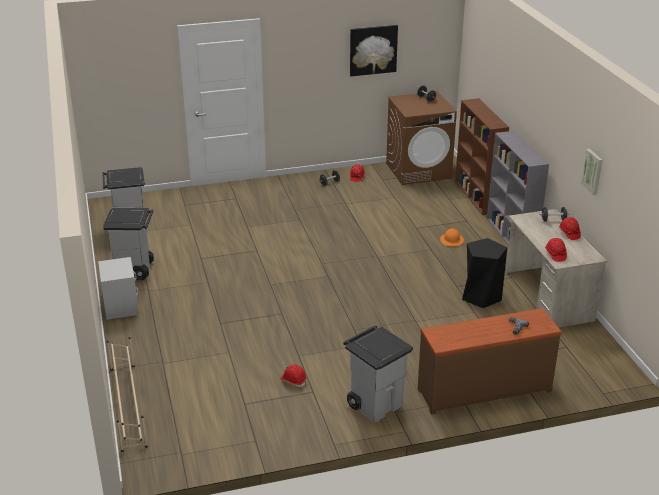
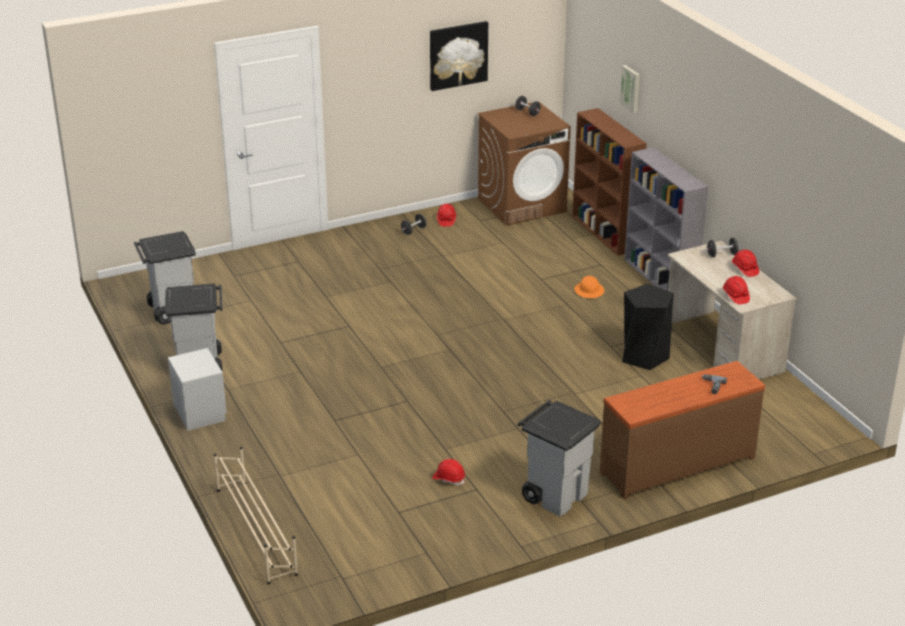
camera: 10 degrees left, 0 degrees up
(593, 171) = (770, 192): picture -> picture (631, 88)

